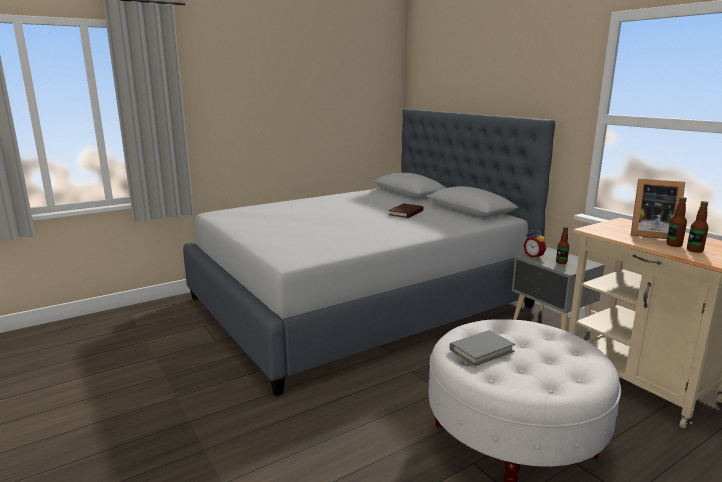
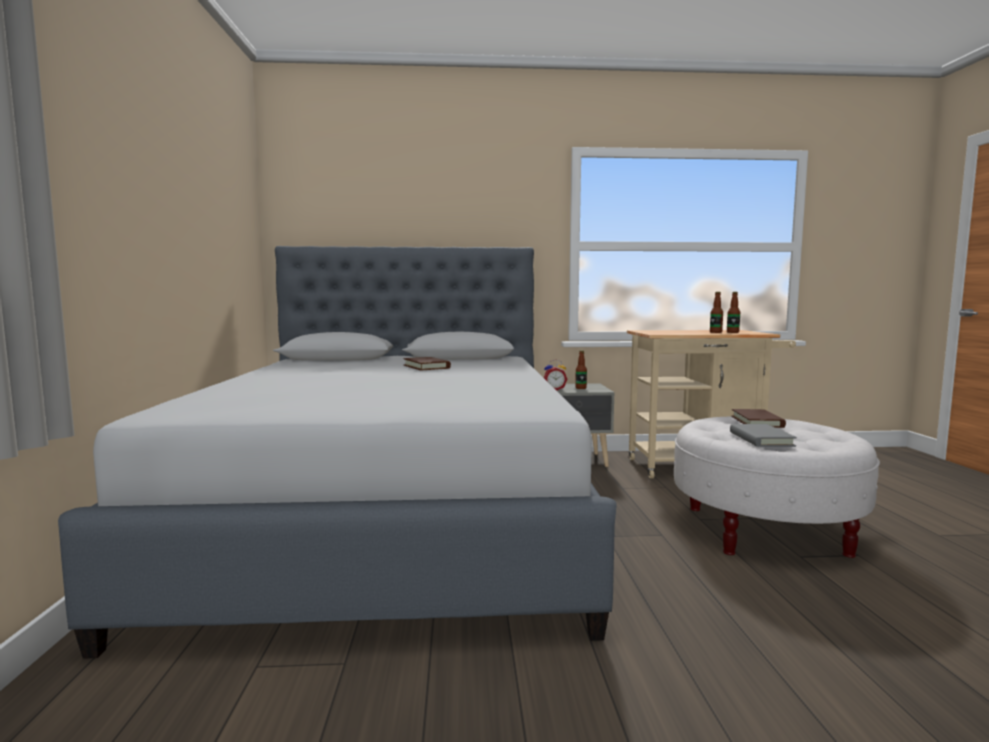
camera: 60 degrees left, 10 degrees down
(557, 345) = (757, 422): none -> brown book
(650, 234) = (683, 331): picture frame -> none

